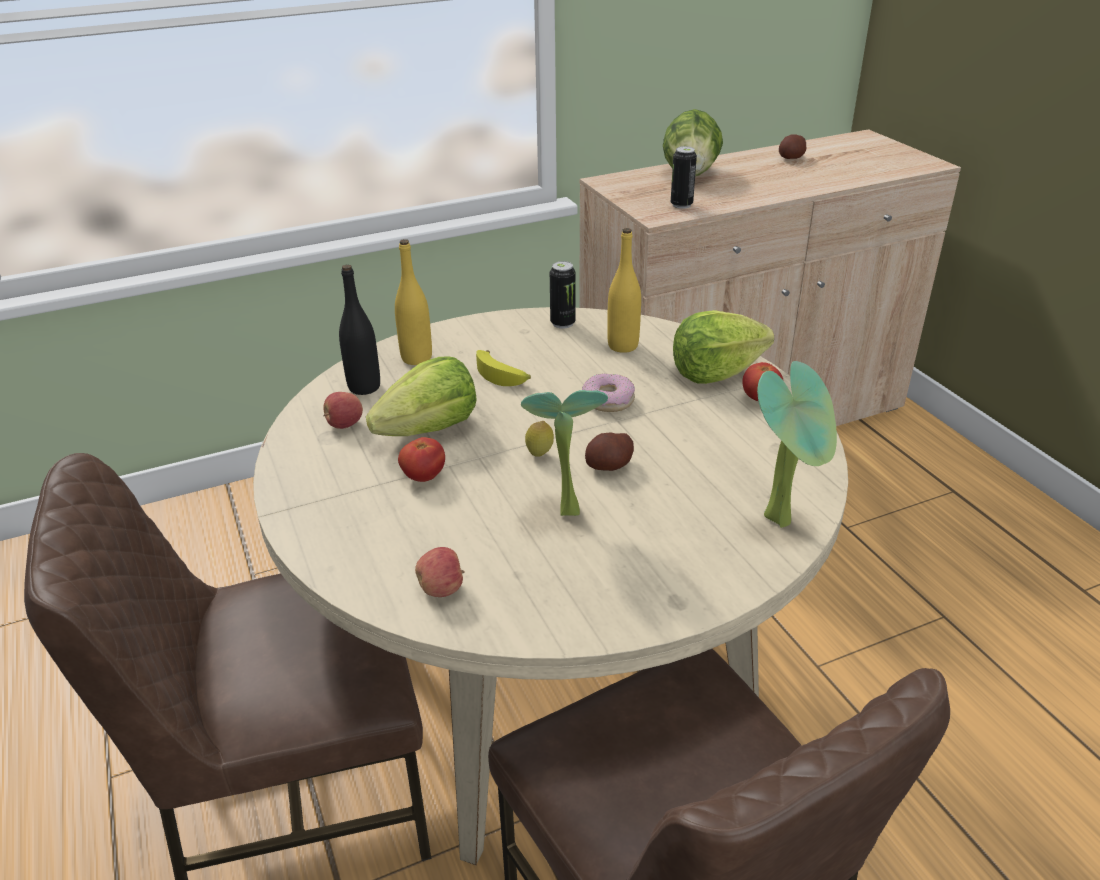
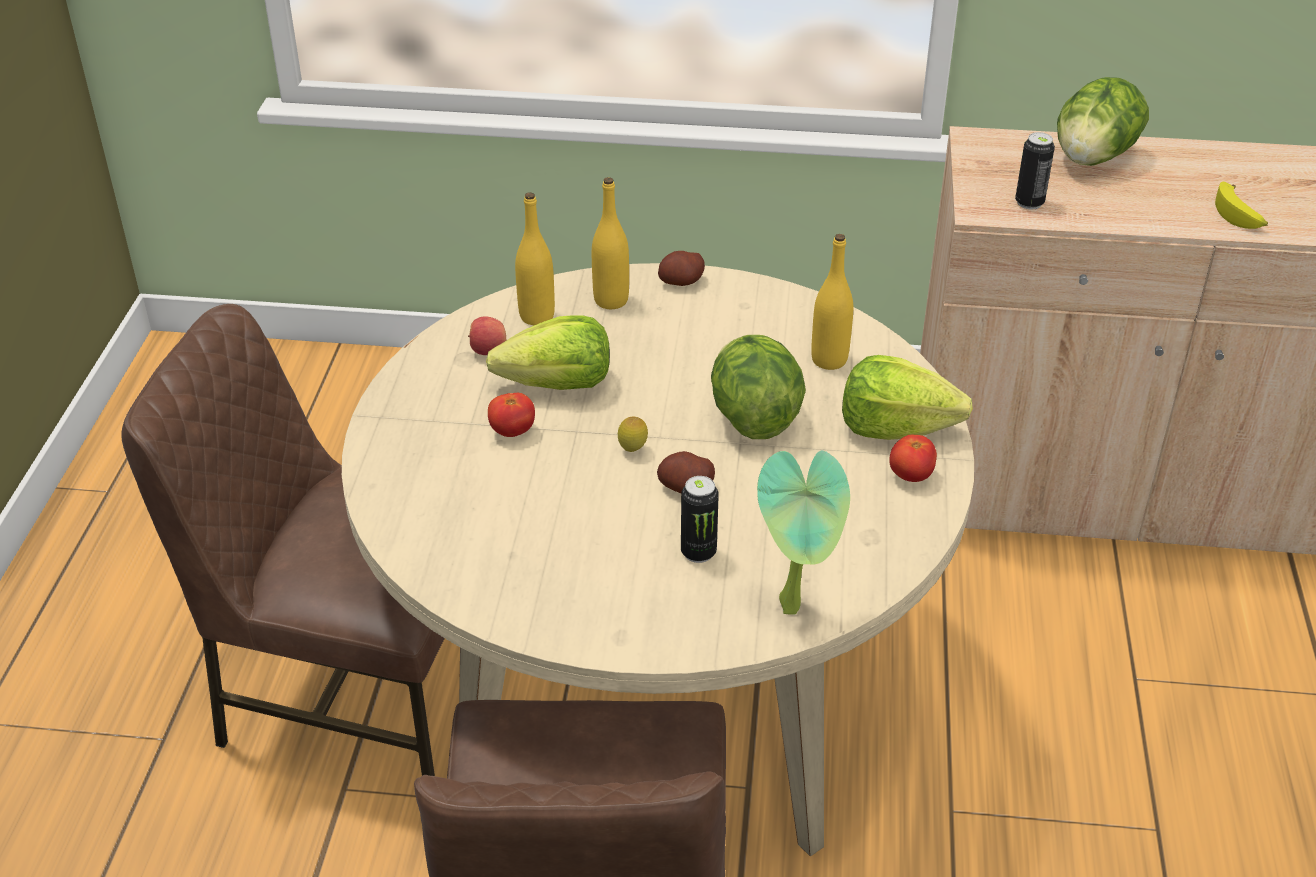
camera: 30 degrees right, 5 degrees up
(364, 387) = (537, 316): black bottle -> yellow bottle
(442, 589) = (442, 541): apple -> none
(502, 375) = (675, 351): banana -> banana (1239, 215)
(562, 323) = (792, 310): can -> can (698, 552)
(564, 507) = (606, 511): potted plant -> none
(608, 400) = (752, 417): donut -> lettuce
(791, 158) = (1257, 171): potato -> potato (681, 282)

